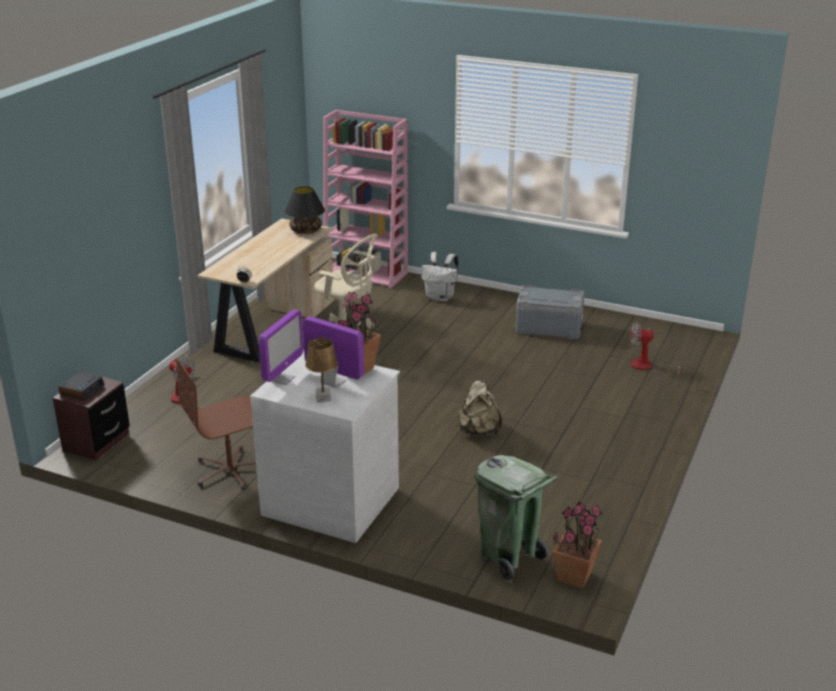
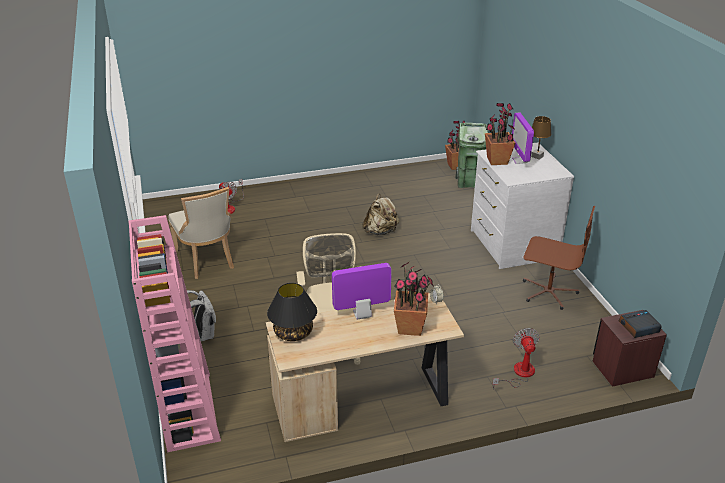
camera: 130 degrees left, 5 degrees up
(238, 262) = (410, 327): none -> potted plant
(282, 379) = (544, 175): monitor -> monitor (362, 314)
(548, 327) = (207, 261): grey storage box -> beige chair

